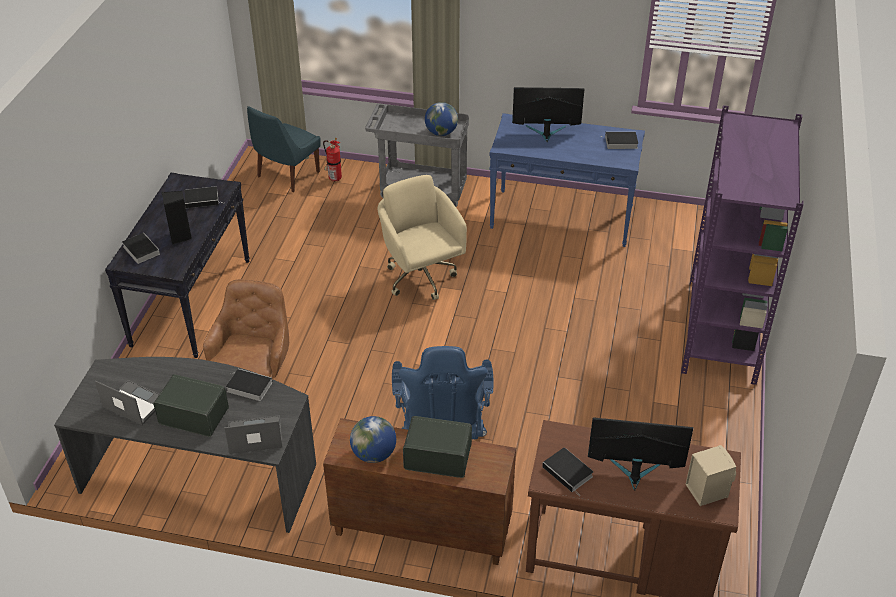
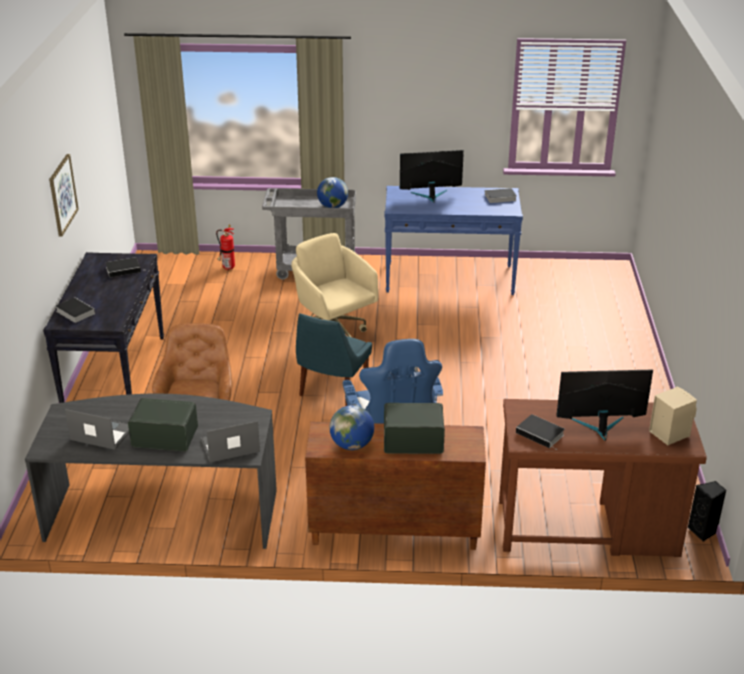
camera: 10 degrees left, 10 degrees down
(138, 123) = (62, 194): none -> picture
(180, 236) = (111, 299): black speaker -> black speaker (703, 531)
(248, 387) = (211, 409): book -> none
(286, 175) = (181, 269): blue chair -> blue chair (332, 391)
(721, 330) = (620, 348): purple bookcase -> none

